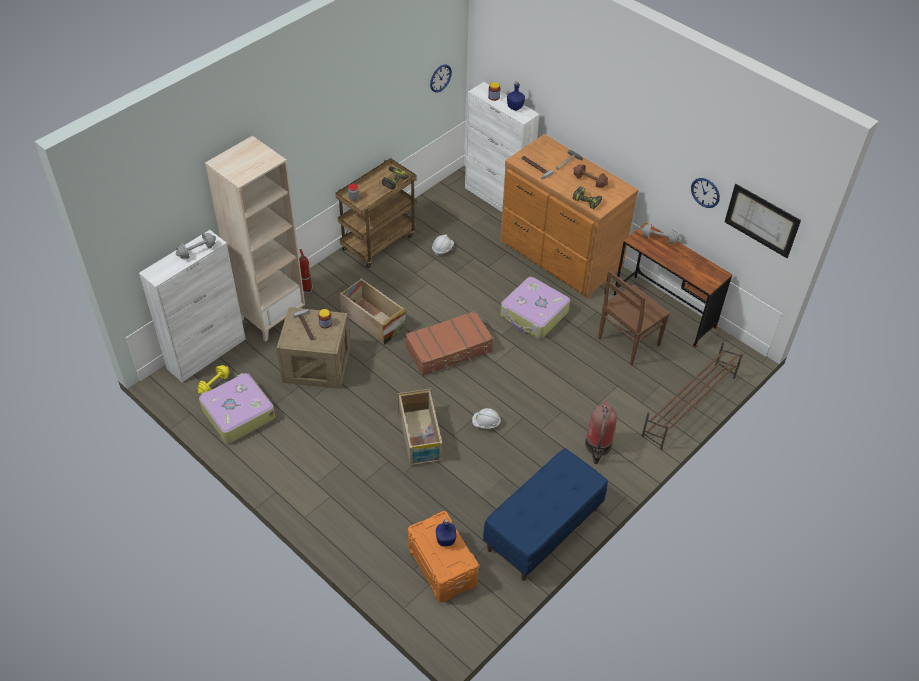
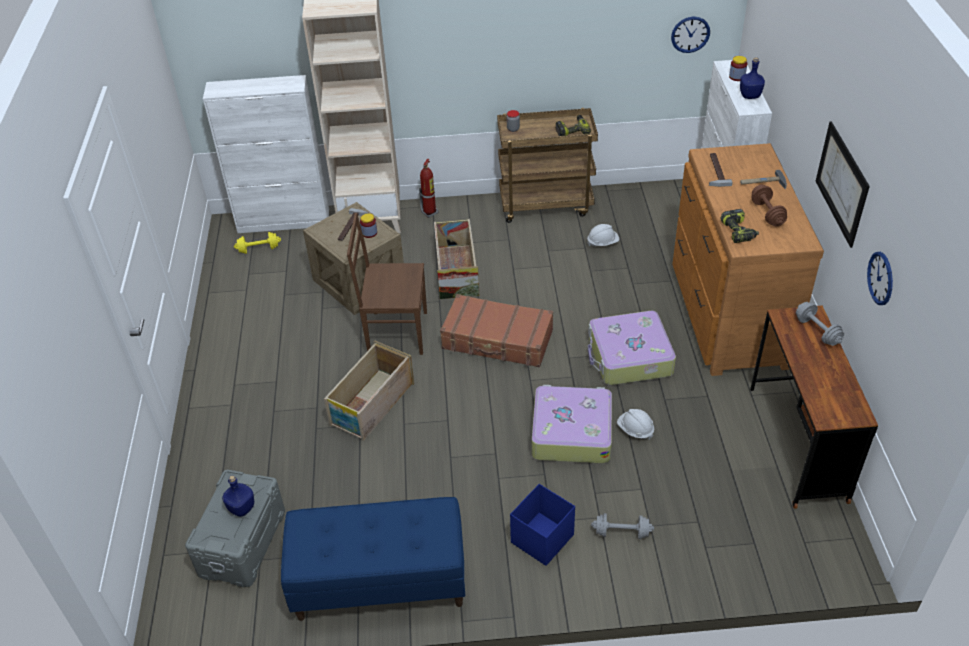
camera: 45 degrees right, 5 degrees down
(197, 251) = (271, 87): grey dumbbell -> grey dumbbell (621, 532)
(237, 413) = (246, 284): suitcase -> suitcase (571, 432)
(443, 566) = (243, 543): orange storage box -> grey storage box
(486, 423) = (449, 433): white hard hat -> white hard hat (635, 430)
(598, 447) = (541, 539): fire extinguisher -> blue storage box
(627, 342) = (708, 450): brown chair -> brown chair (395, 332)
(688, 406) = (707, 569): brown shoe rack -> none
(761, 220) = (923, 348): picture -> picture (841, 183)

